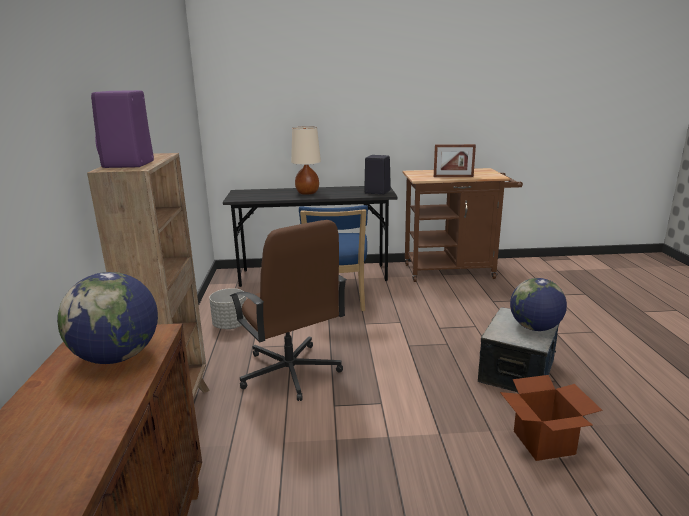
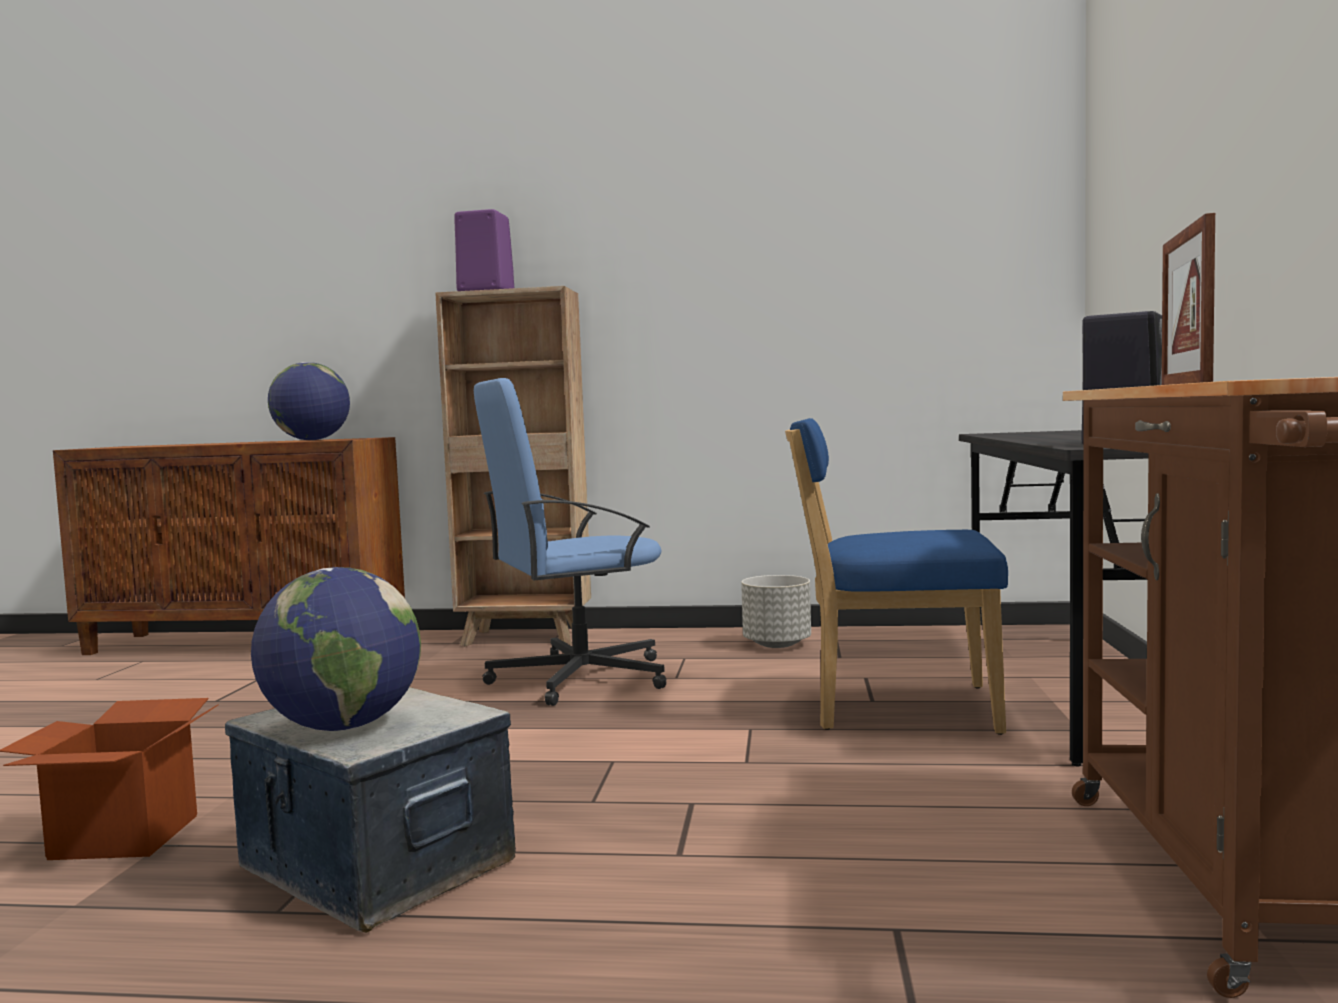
camera: 100 degrees right, 15 degrees down
(290, 372) = (577, 678): brown office chair -> blue office chair
(307, 193) = (1073, 436): beige table lamp -> none

